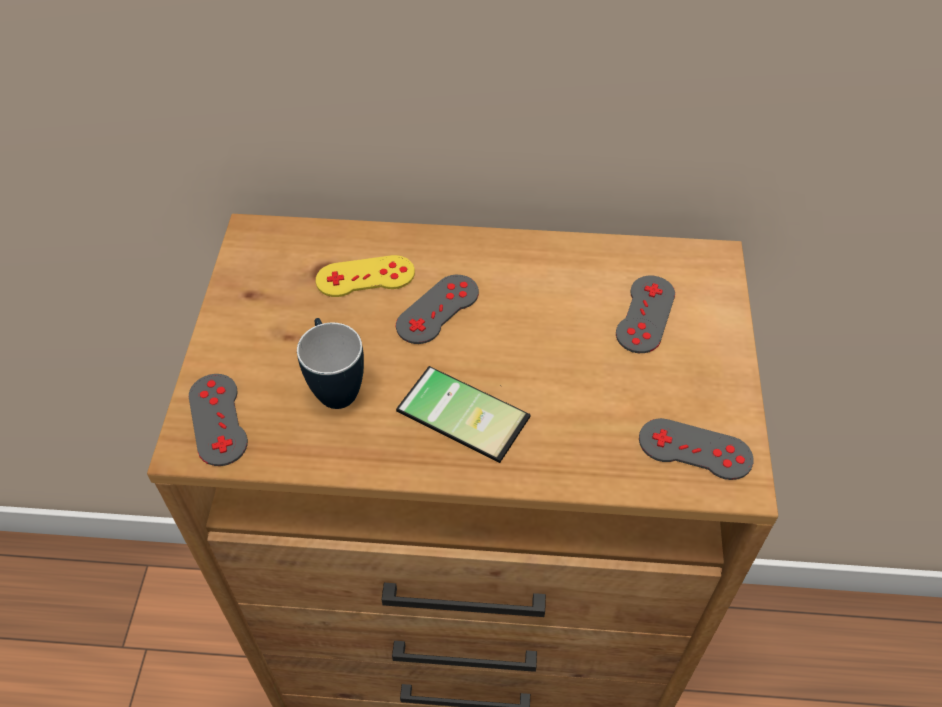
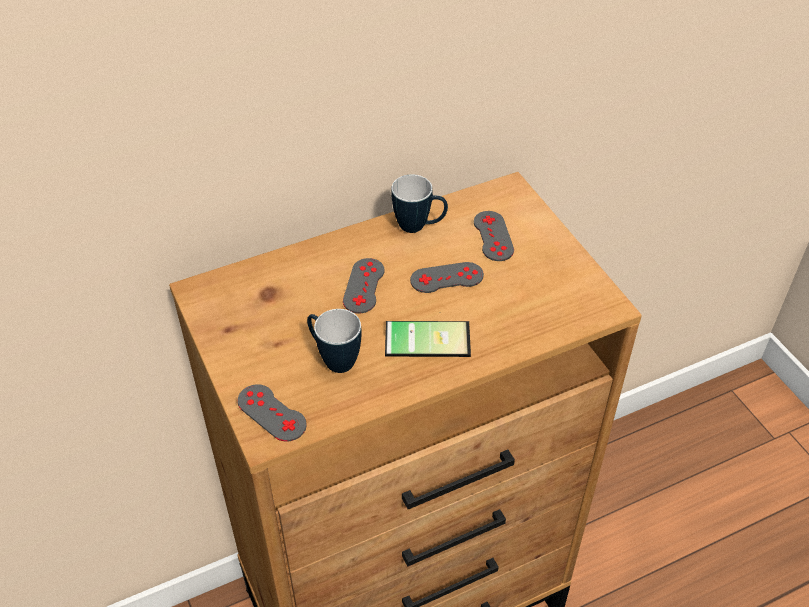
camera: 30 degrees left, 5 degrees down
(365, 277) = (300, 285): yellow game controller -> none
(559, 263) = (419, 227): none -> mug
(695, 449) = (574, 299): grey game controller -> grey game controller (447, 278)

